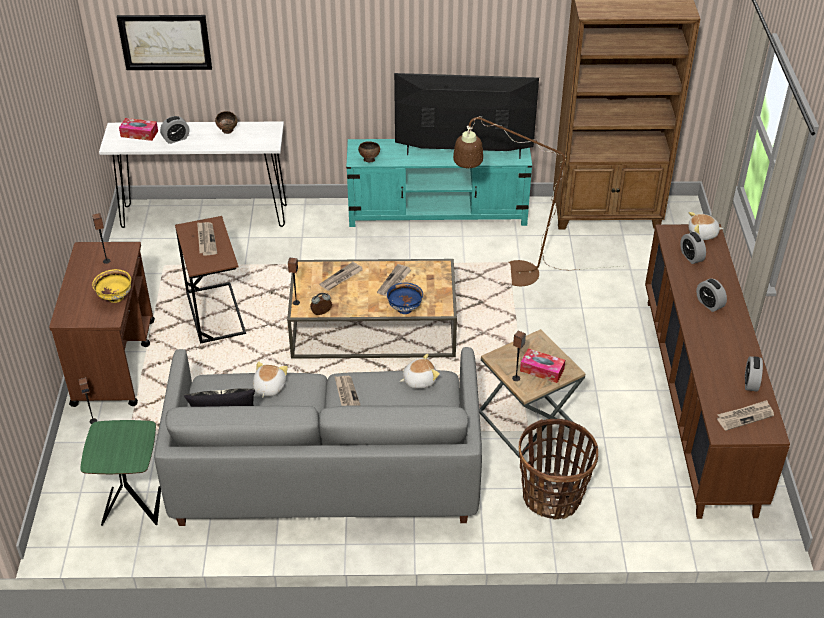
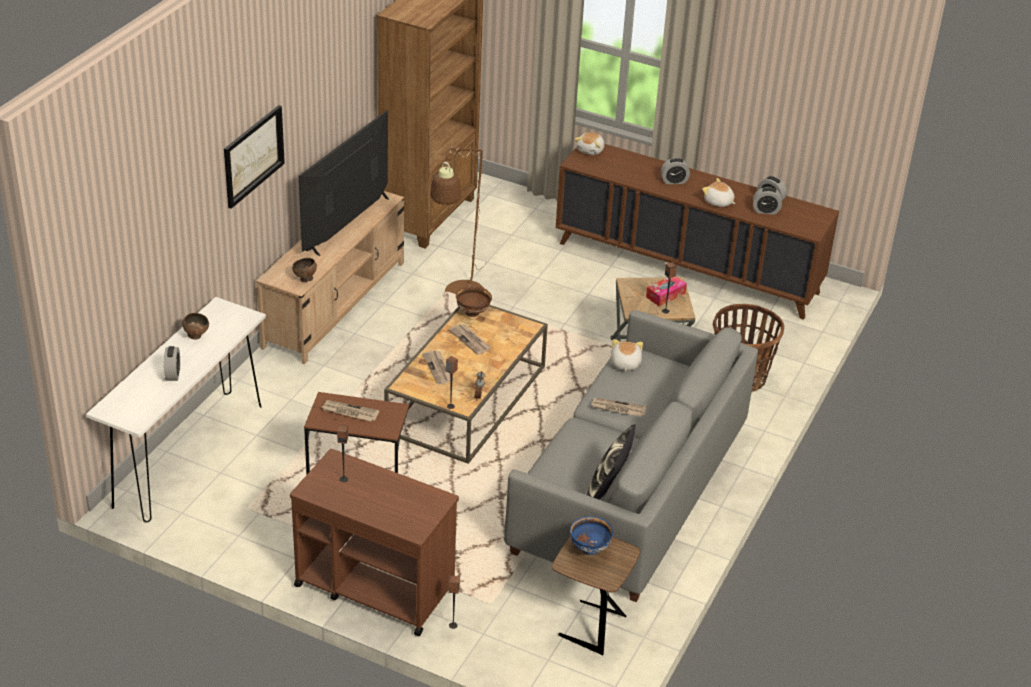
camera: 65 degrees left, 5 degrees down
(115, 298) = (410, 488): yellow bowl -> none
(132, 505) = (589, 626): green side table -> brown side table
(139, 134) = (135, 396): tissue box -> none
(165, 42) = (124, 273): picture -> picture (253, 155)
(268, 387) = (572, 450): plush toy -> plush toy (718, 202)
(404, 309) = (512, 347): blue bowl -> blue bowl (589, 549)
(434, 270) = (473, 312): none -> brown bowl
(438, 212) = (335, 303): turquoise tv stand -> beige tv stand
(691, 257) = (613, 166): alarm clock -> alarm clock (765, 211)
(745, 416) = (802, 216): newspaper -> none

